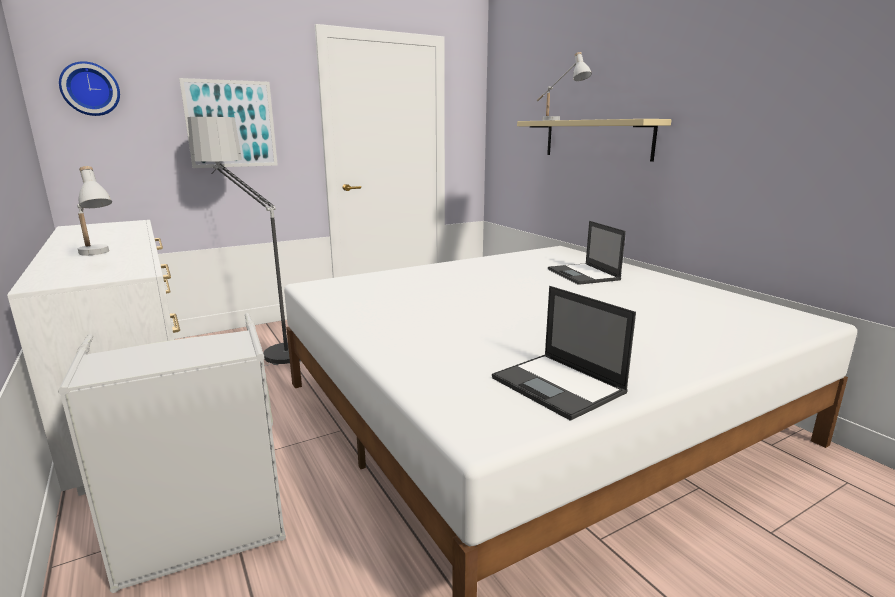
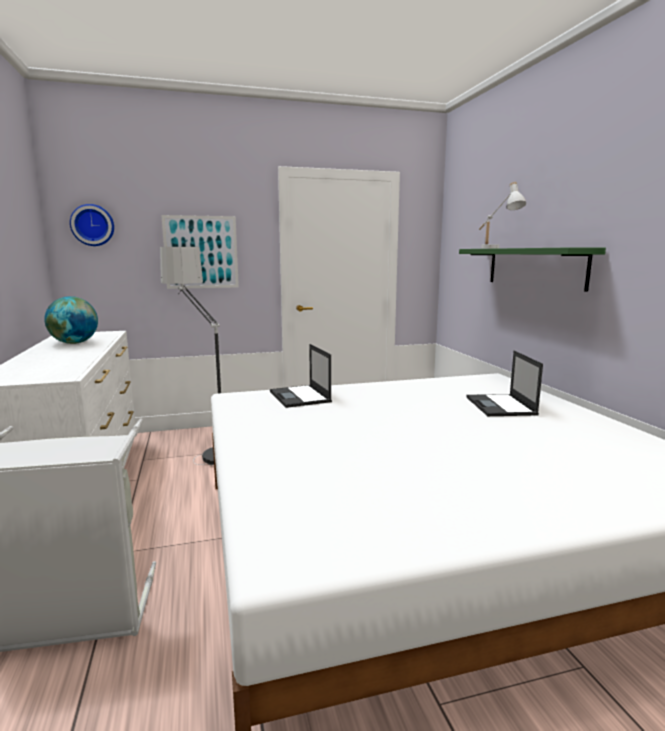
camera: 15 degrees right, 5 degrees down
(98, 255) = (54, 360): white table lamp -> none
(100, 236) = (74, 343): none -> globe
(559, 386) = (388, 526): laptop -> laptop (300, 397)
(596, 139) = (534, 267): beige shelf -> green shelf

